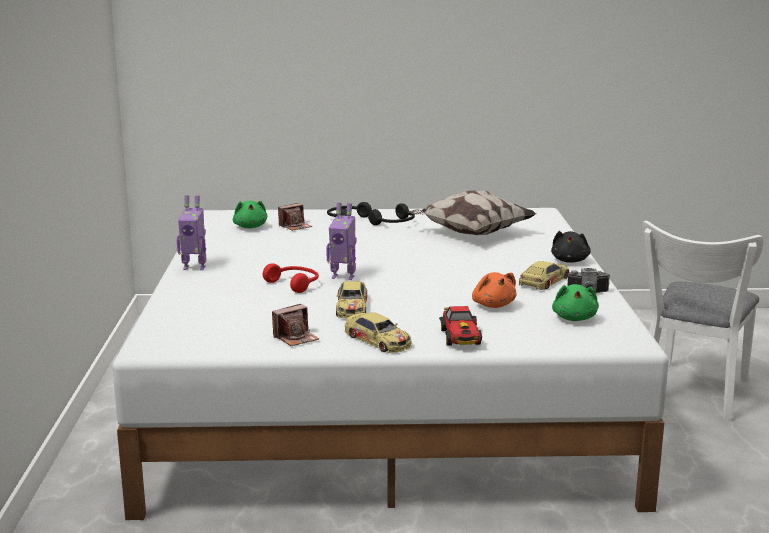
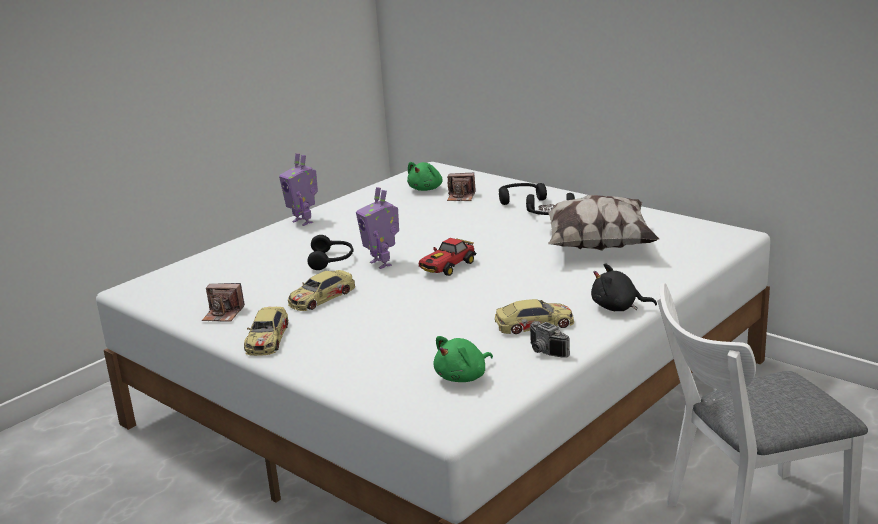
camera: 45 degrees right, 5 degrees up
(295, 284) = (332, 260): red headphones -> black headphones
(460, 338) = (325, 361): toy car -> toy car (447, 267)
(493, 305) = (428, 335): orange plush toy -> none
(570, 261) = (618, 307): black plush toy -> black plush toy turned 45 degrees clockwise

